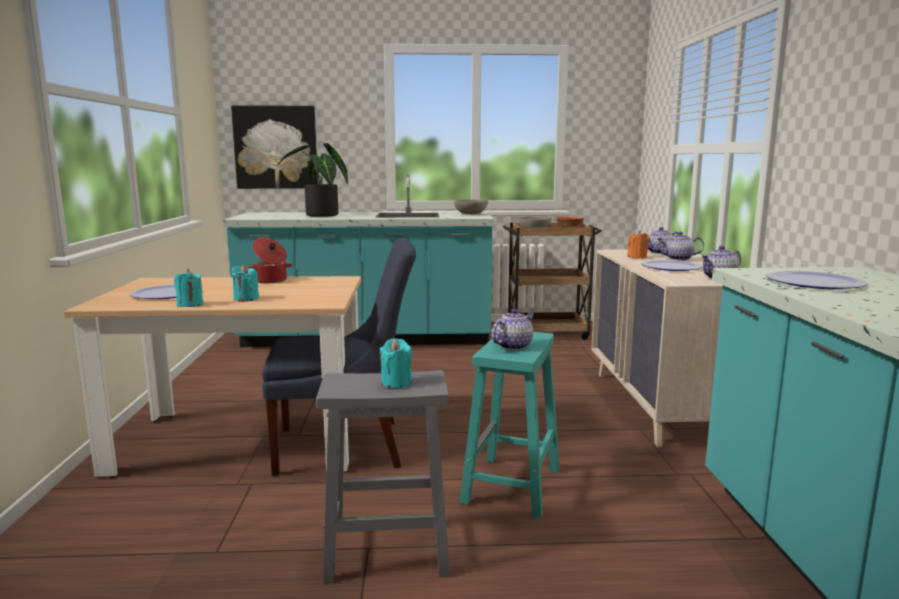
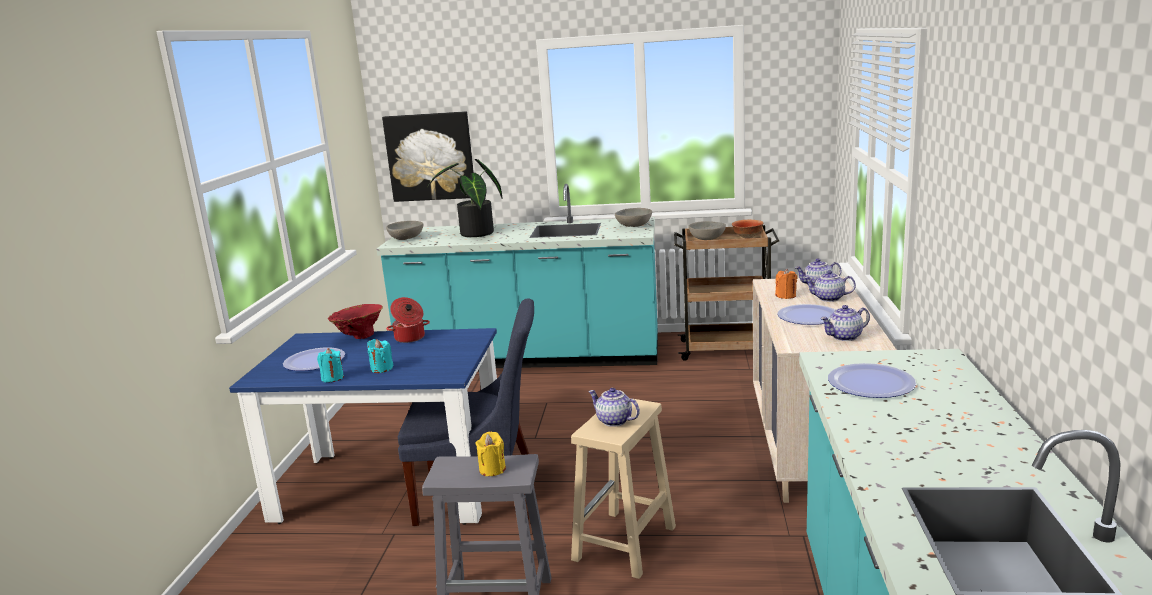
camera: 10 degrees right, 5 degrees up
(213, 280) = (359, 337): none -> red vase
(243, 441) = (392, 488): beige dining table -> blue dining table
(251, 216) = (406, 238): none -> grey bowl
(396, 383) = (492, 469): turquoise candle -> yellow candle
(512, 346) = (613, 421): teapot -> teapot turned 105 degrees counterclockwise
(512, 486) = (624, 544): turquoise stool -> beige stool

